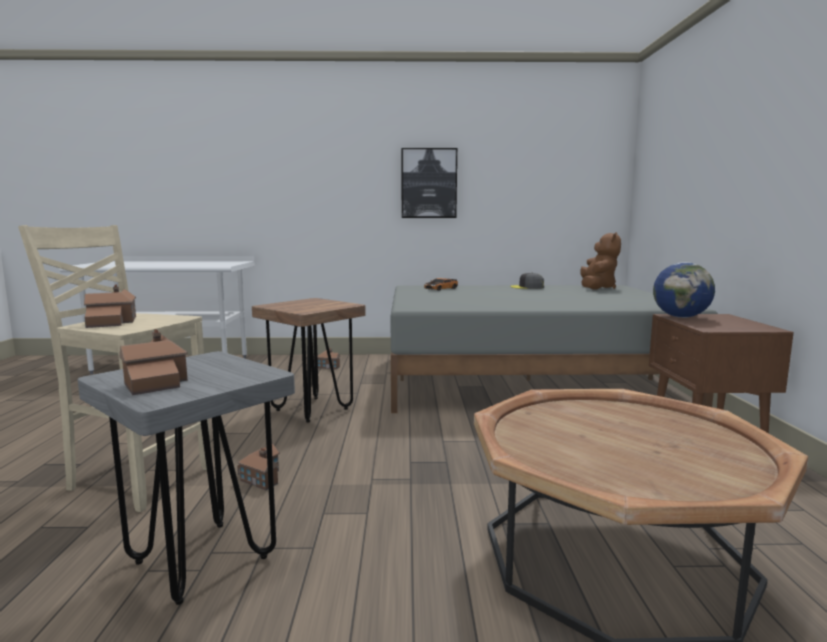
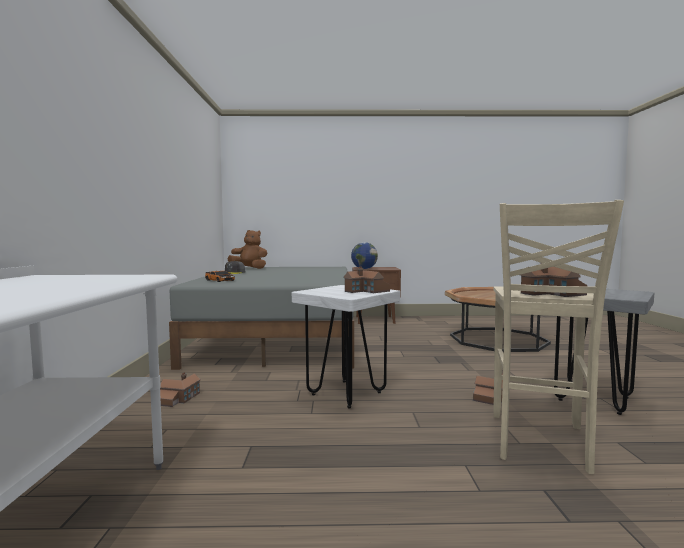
camera: 90 degrees left, 5 degrees down
(156, 381) = (618, 293): toy house -> toy house (367, 291)
(312, 409) = (346, 393): brown stool -> white stool
(429, 183) = (162, 176): picture -> none

